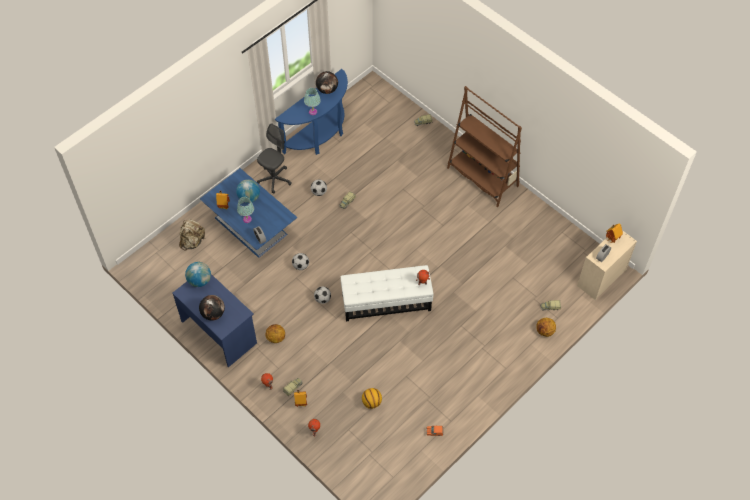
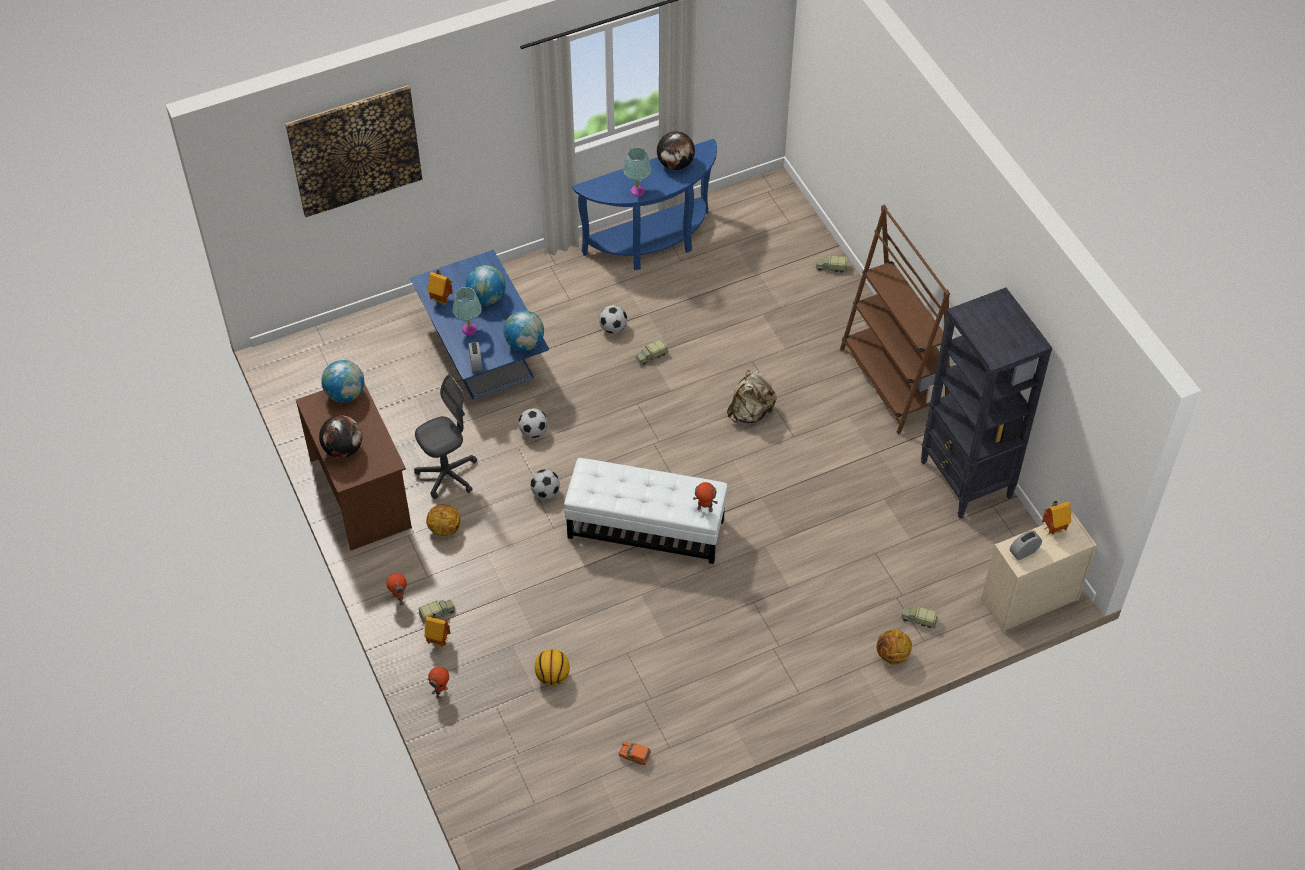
camera: 20 degrees right, 5 degrees down
(160, 138) = (355, 150): none -> picture
(192, 241) = (381, 346): beige backpack -> beige backpack (750, 412)
(219, 331) = (361, 492): blue desk -> brown desk
(274, 179) = (551, 289): grey office chair -> grey office chair (447, 474)
(282, 218) = (524, 343): none -> globe
(543, 222) = (966, 480): none -> black bookcase

